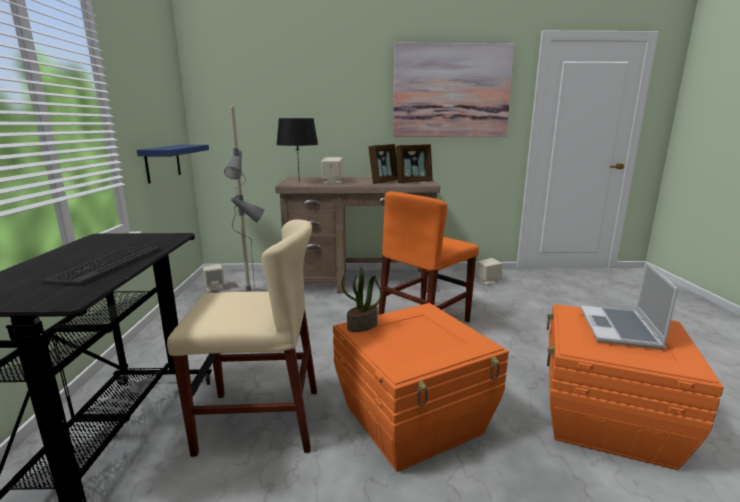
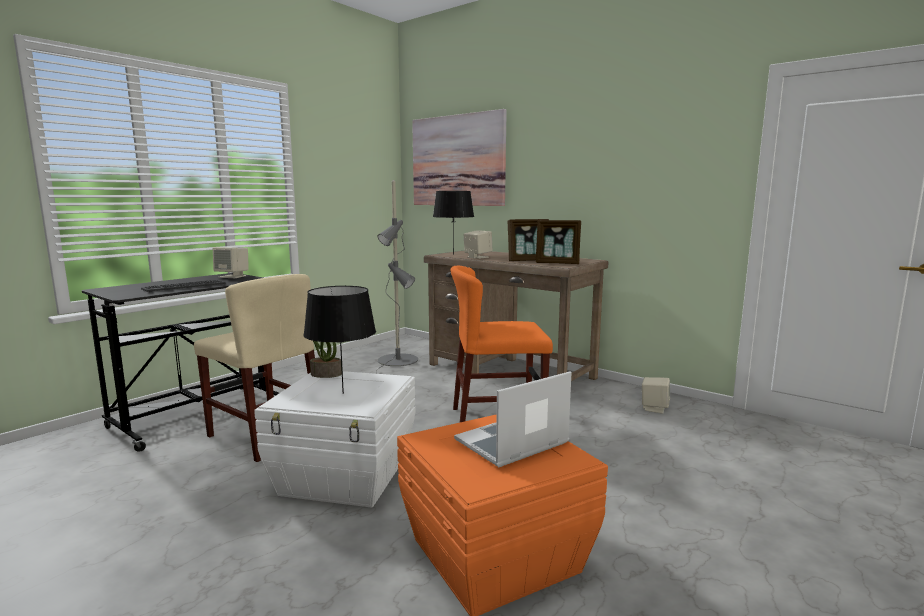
camera: 40 degrees right, 5 degrees down
(163, 163) = (356, 229): blue shelf -> none
(215, 287) = (388, 347): beige speaker -> beige speaker (233, 276)
(414, 420) = (345, 476): orange storage box -> white storage box
(425, 338) = (343, 393): none -> black table lamp
(451, 91) = (639, 156): picture -> picture (457, 161)

